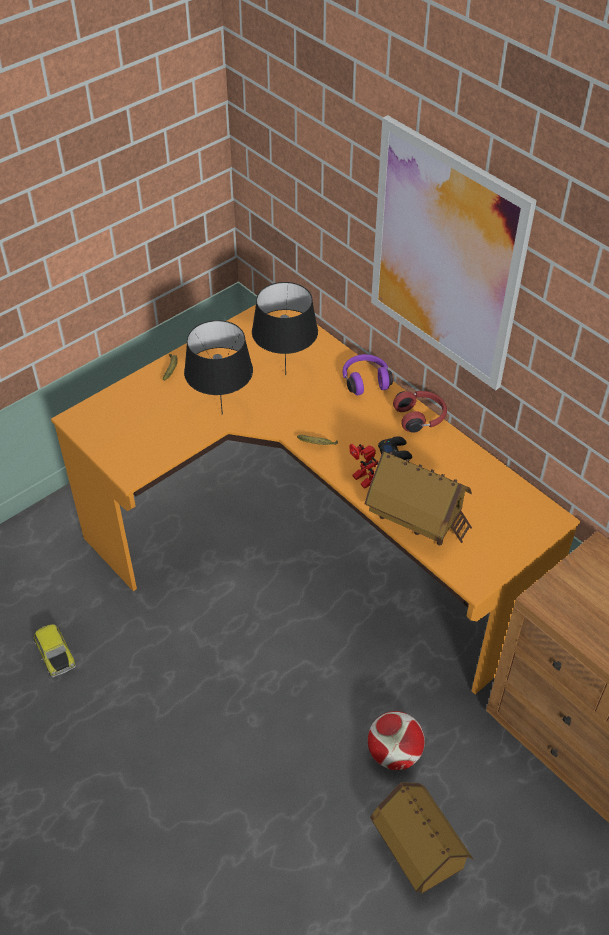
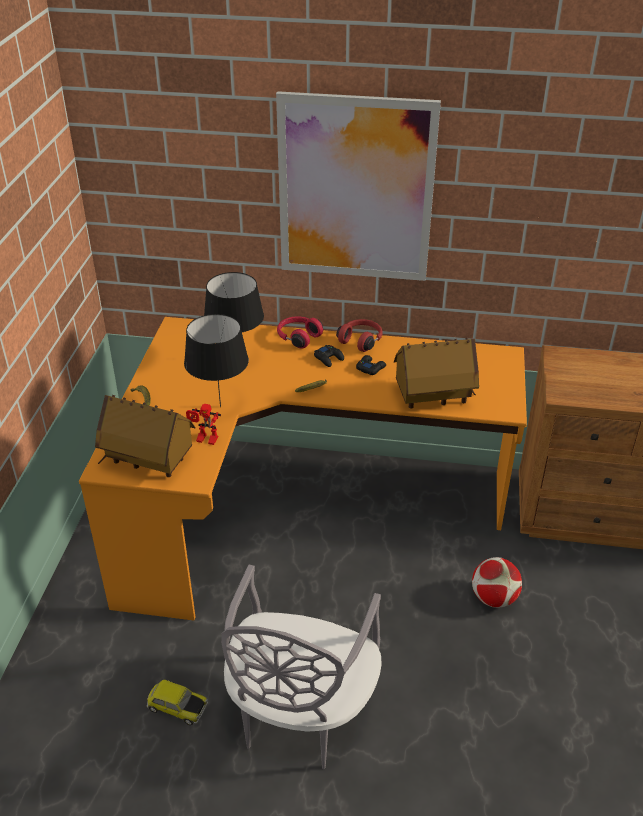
camera: 40 degrees left, 10 degrees down
(132, 728) = (300, 714): none -> grey chair
(360, 479) = (368, 394): toy robot -> toy robot (205, 440)
(365, 380) = (298, 337): purple headphones -> red headphones
(368, 419) = (329, 358): none -> black game controller
(416, 851) = (571, 646): toy house -> toy house (148, 462)

